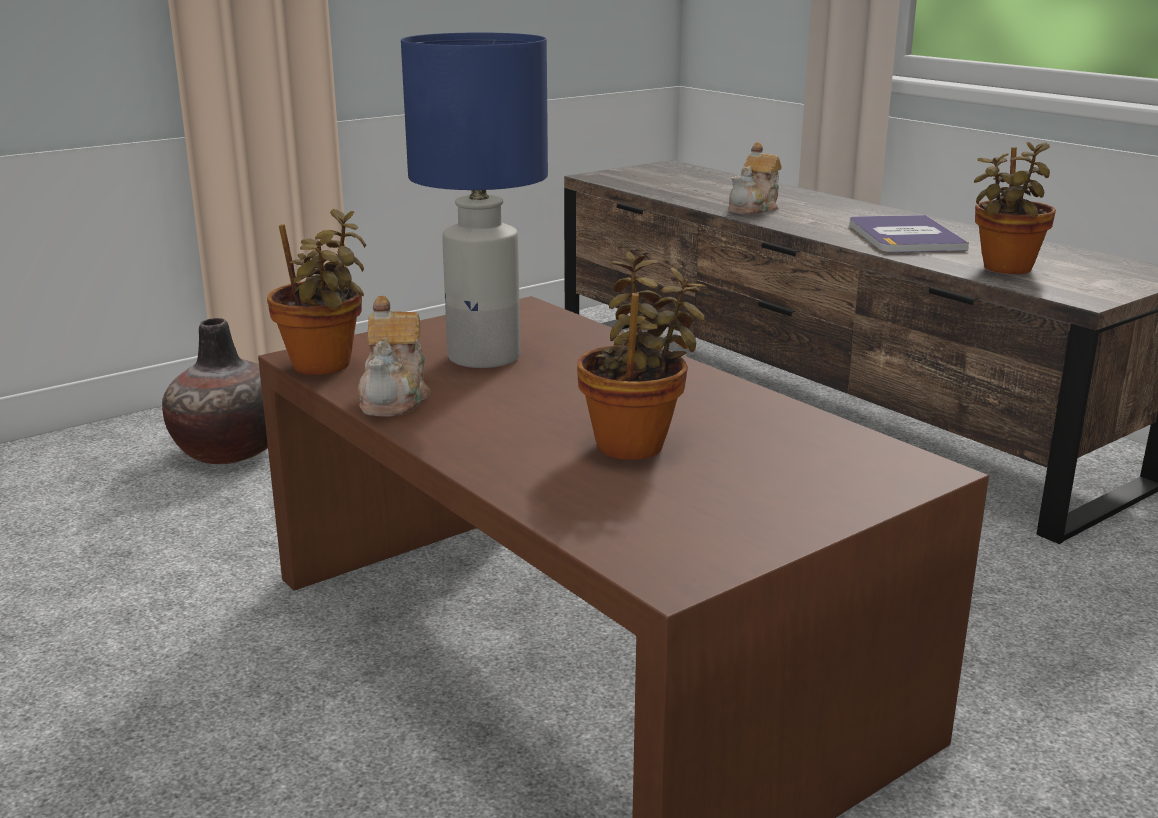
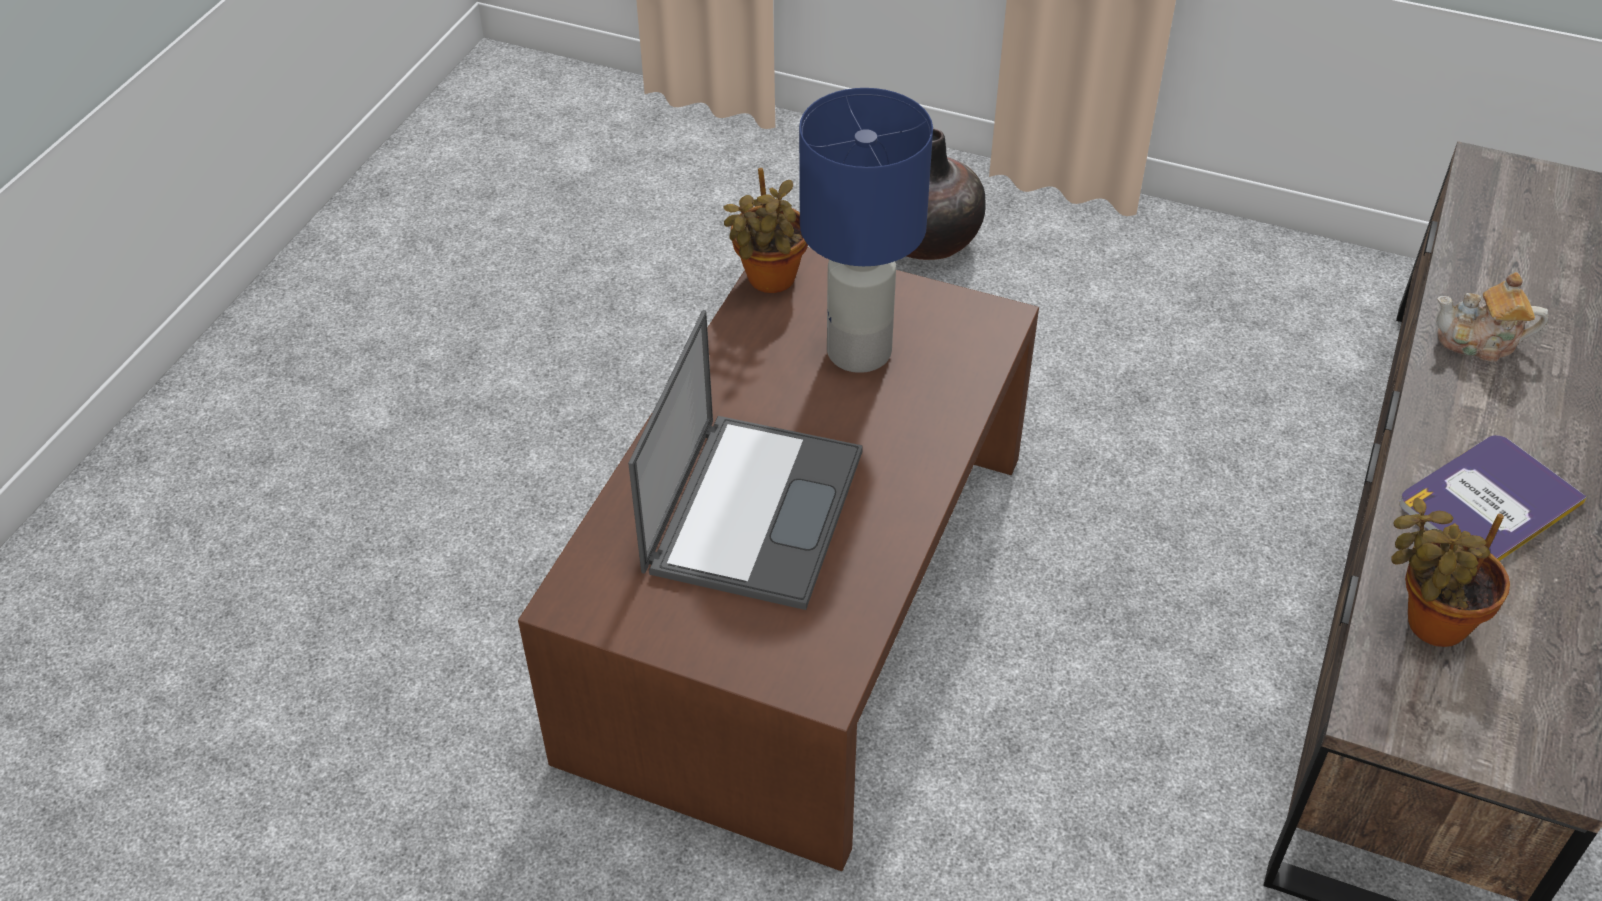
camera: 60 degrees right, 25 degrees up
(395, 398) = (740, 347): teapot -> none
(635, 443) = (754, 508): potted plant -> laptop

